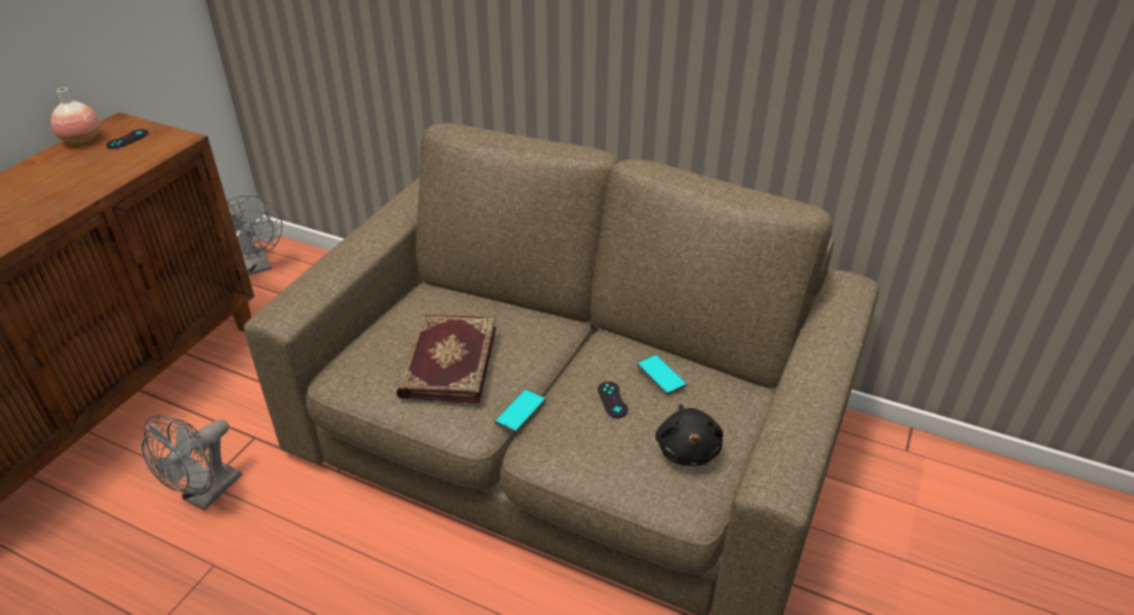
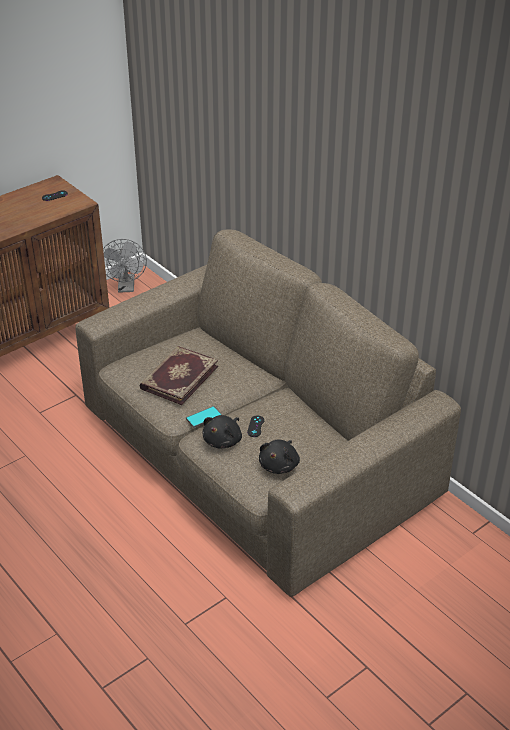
camera: 25 degrees right, 0 degrees up
(82, 140) = (31, 190): vase -> none
(206, 495) = (37, 418): grey fan -> none
(579, 438) = (223, 440): none -> black plush toy
(661, 375) = (295, 422): phone -> none

